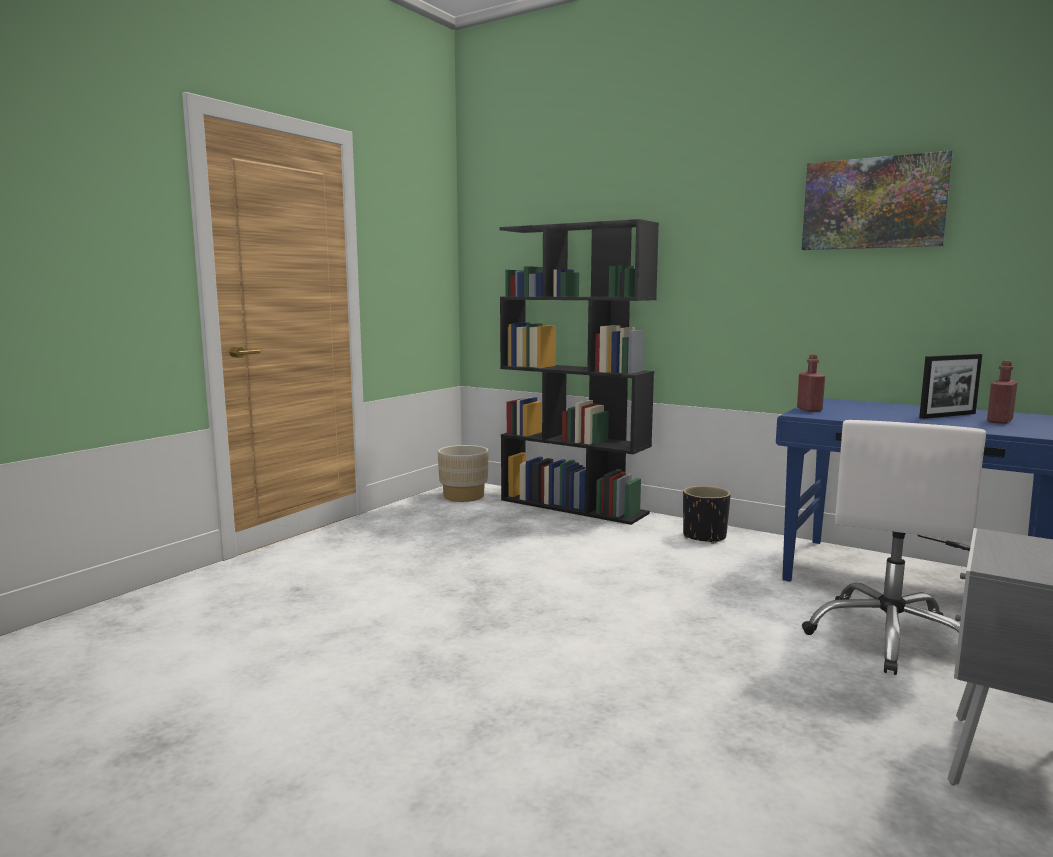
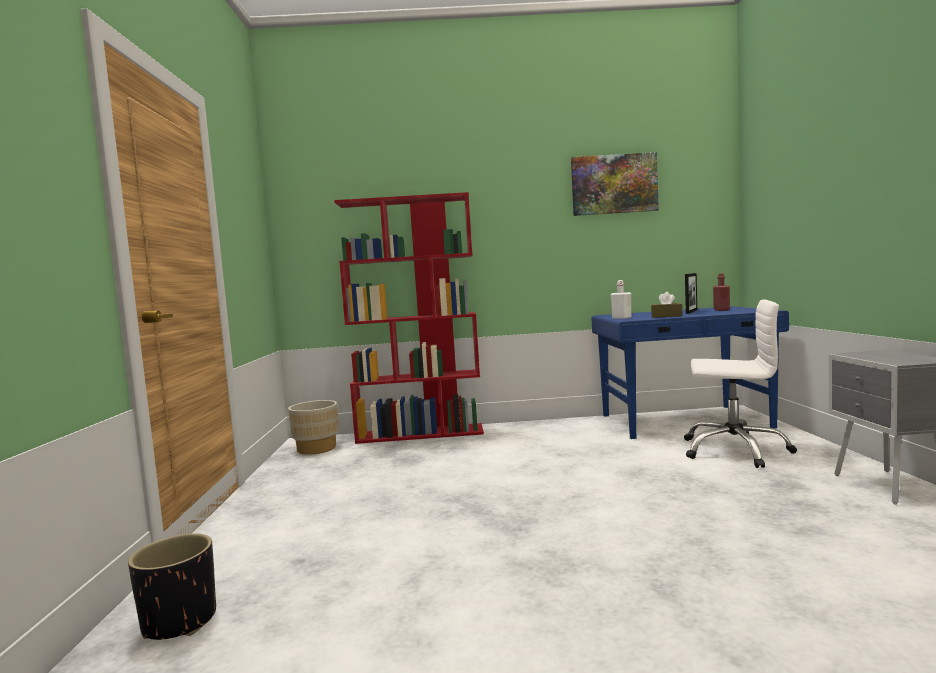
camera: 35 degrees left, 5 degrees down
(574, 506) = (421, 433): black bookcase -> red bookcase
(705, 537) = (542, 429): black planter -> black planter (180, 621)
(809, 409) = (621, 318): red bottle -> white bottle
(871, 418) = (667, 316): none -> brown tissue box
(889, 637) = (734, 450): white office chair -> white office chair turned 60 degrees counterclockwise

